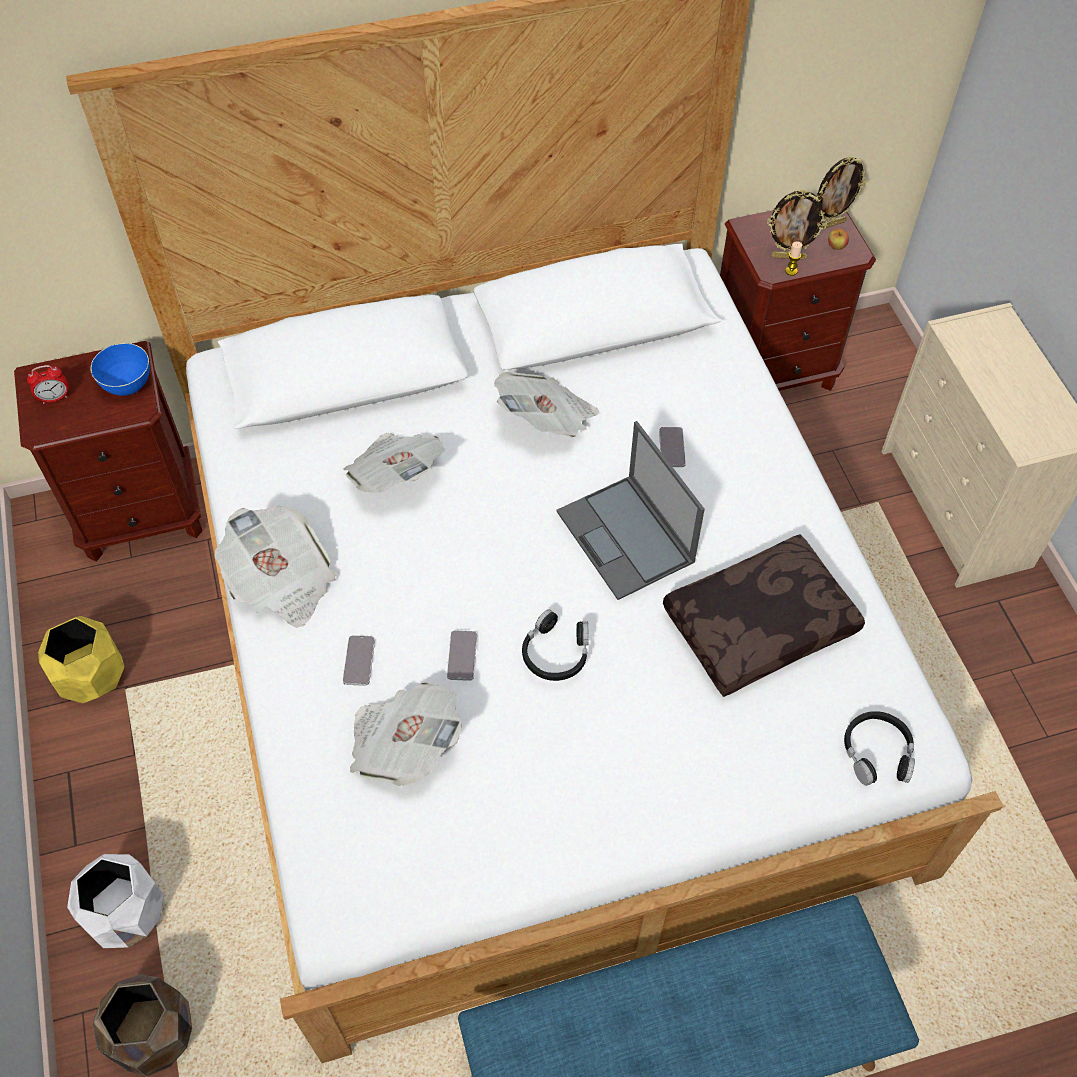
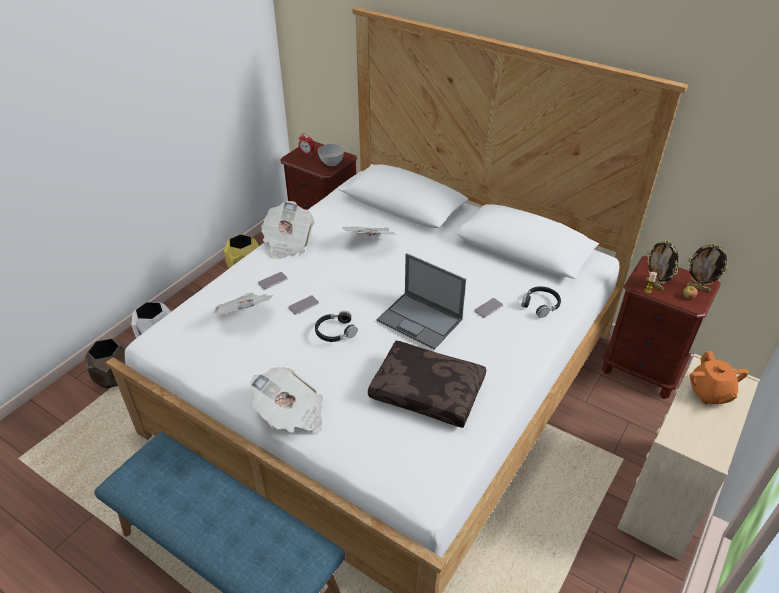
camera: 50 degrees right, 15 degrees down
(128, 385) = (332, 163): blue bowl -> grey bowl
(547, 421) = (452, 265): newspaper -> newspaper (291, 414)
(626, 538) = (420, 320): laptop -> laptop turned 75 degrees counterclockwise
(877, 752) = (402, 478): black headphones -> black headphones (540, 305)
(994, 361) = (709, 393): none -> orange teapot

